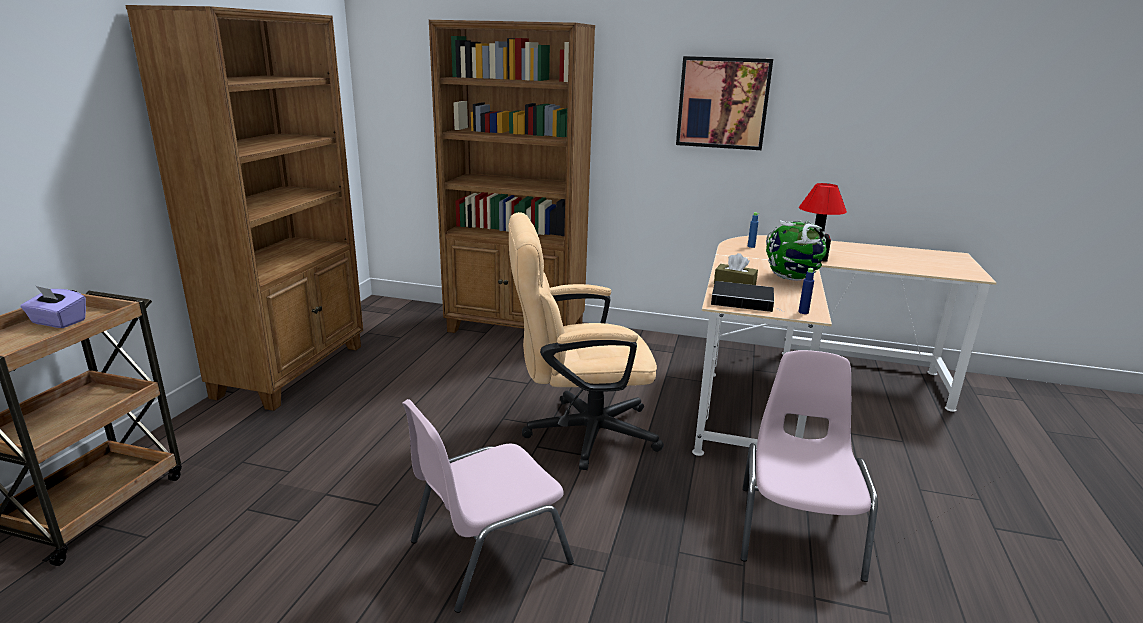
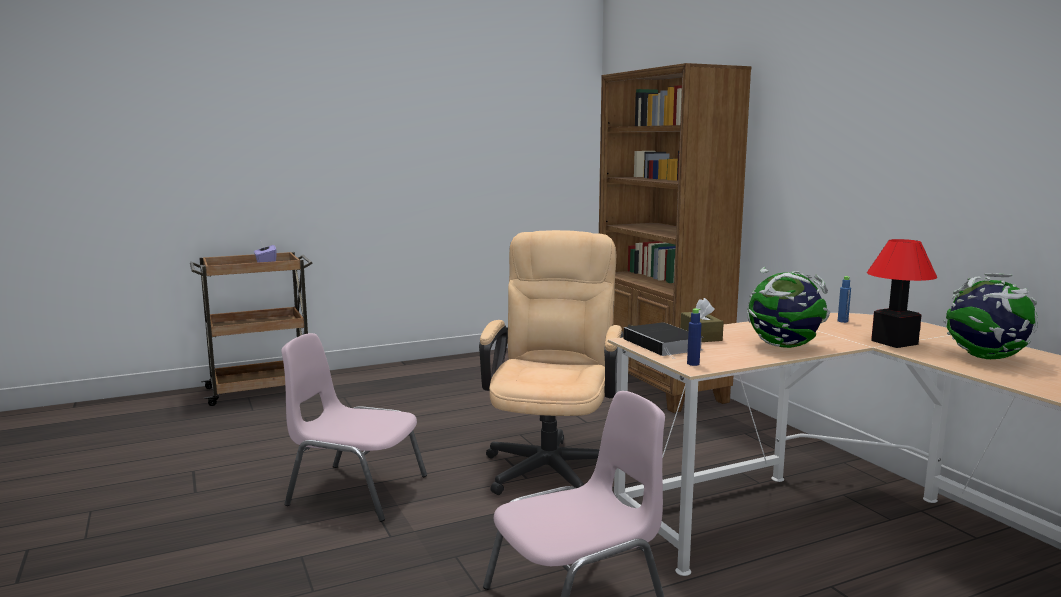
camera: 50 degrees right, 10 degrees down
(293, 370) = (456, 364): brown bookcase -> none
(578, 433) = (552, 464): beige office chair -> beige office chair turned 60 degrees clockwise
(723, 103) = (869, 144): picture -> none
(869, 257) = (986, 358): none -> globe

